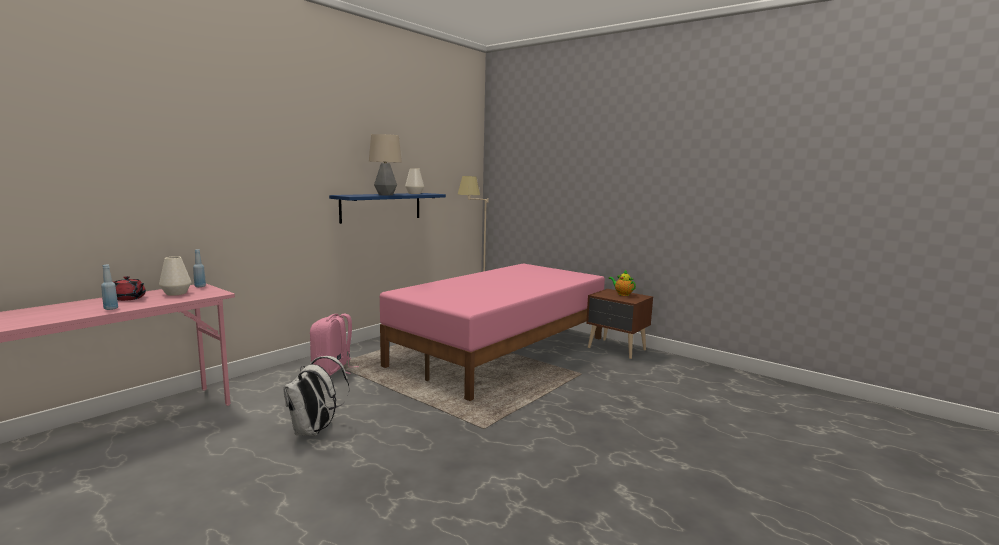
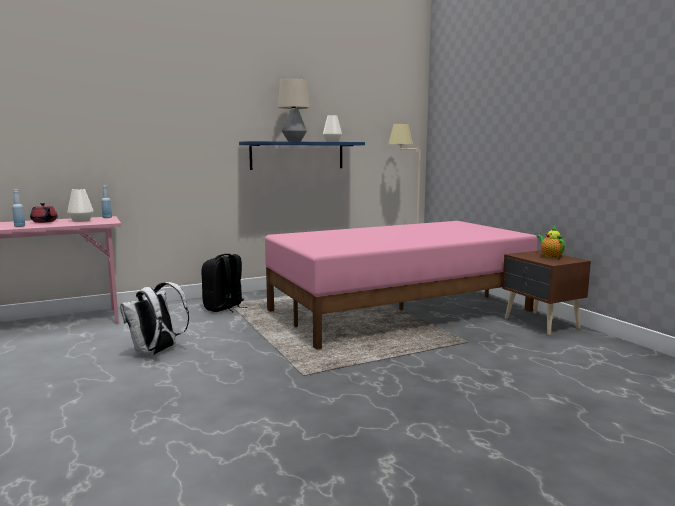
camera: 25 degrees right, 0 degrees up
(333, 370) = (224, 308): pink backpack -> black backpack

